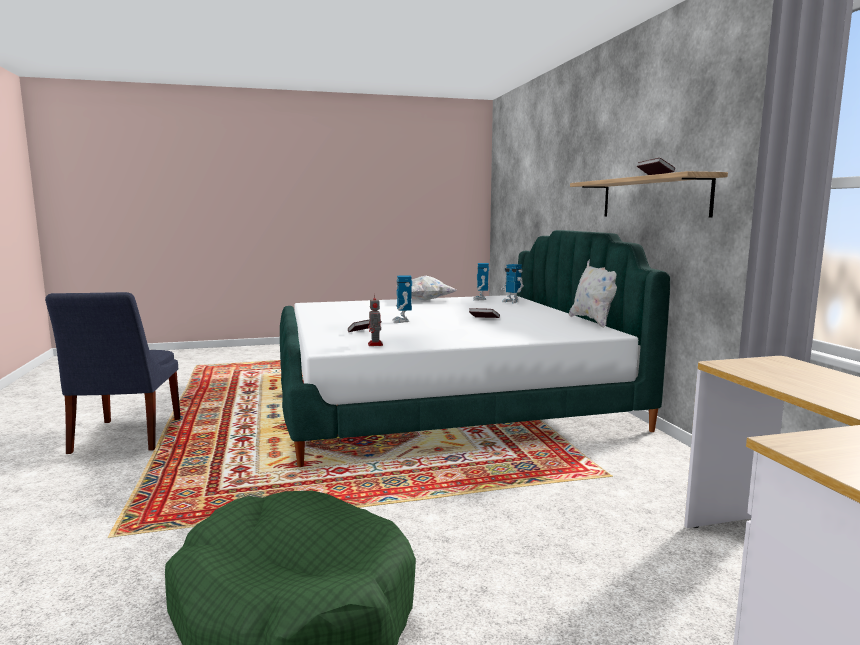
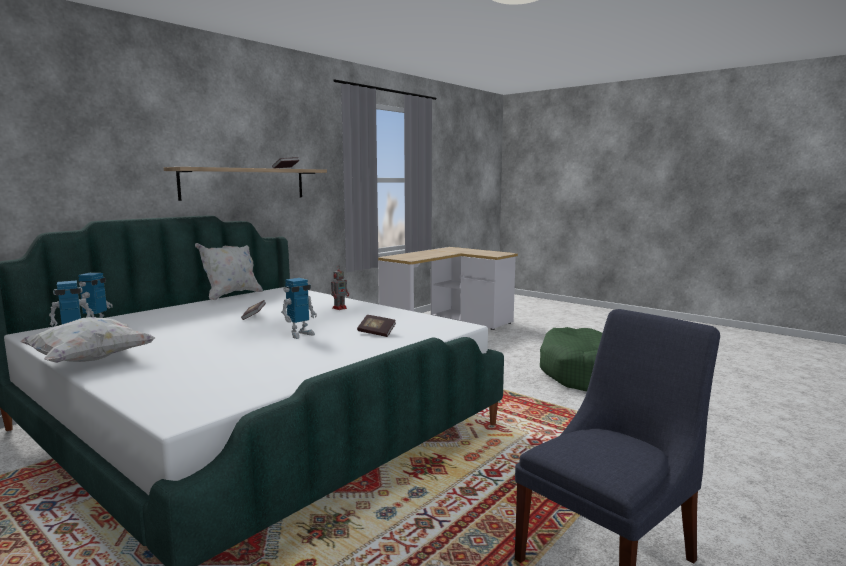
camera: 125 degrees left, 0 degrees up
(375, 344) = (420, 320): toy robot -> toy robot (340, 308)

